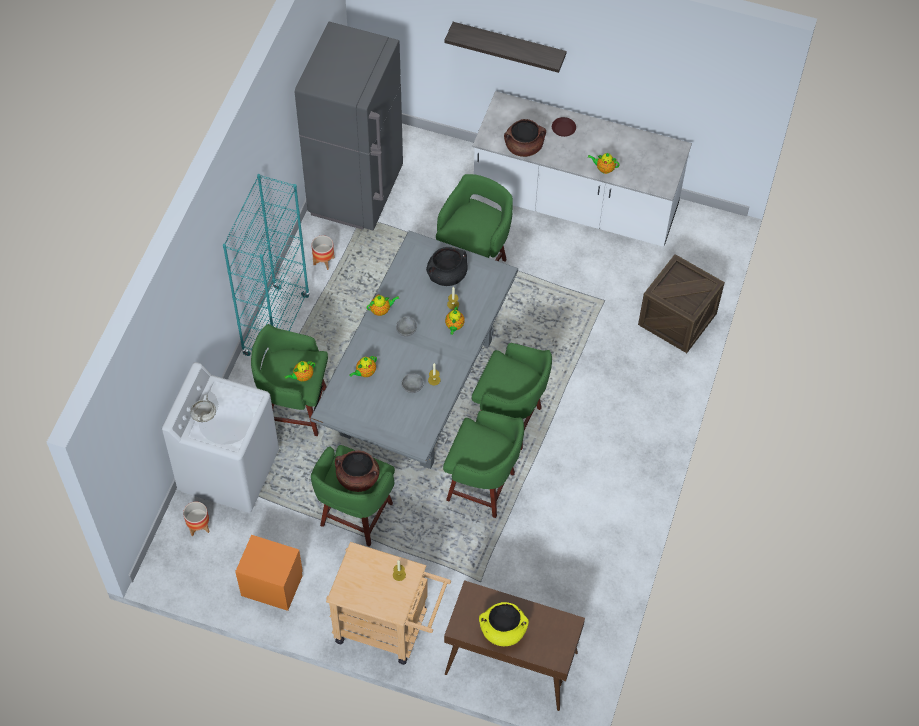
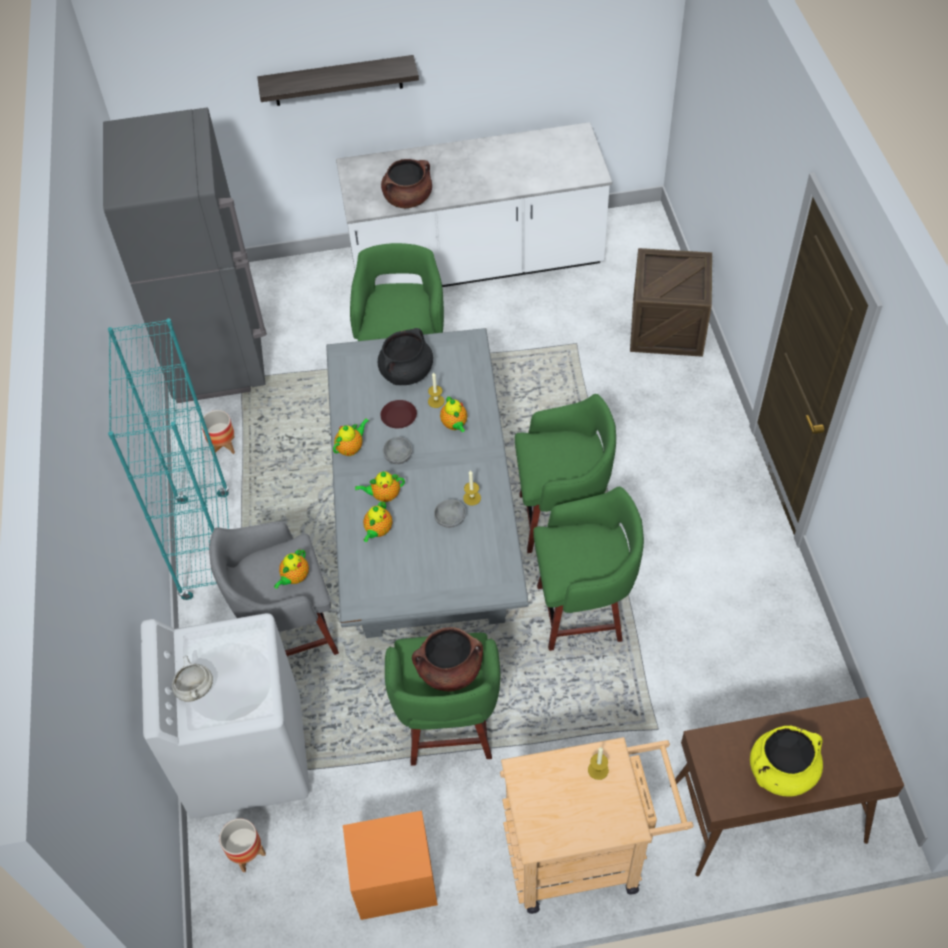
camera: 25 degrees left, 5 degrees down
(295, 409) = (289, 634): green stool -> grey stool
(563, 128) = (440, 163): brown plate -> brown plate (398, 416)
(604, 169) = (514, 183): teapot -> teapot (384, 495)

